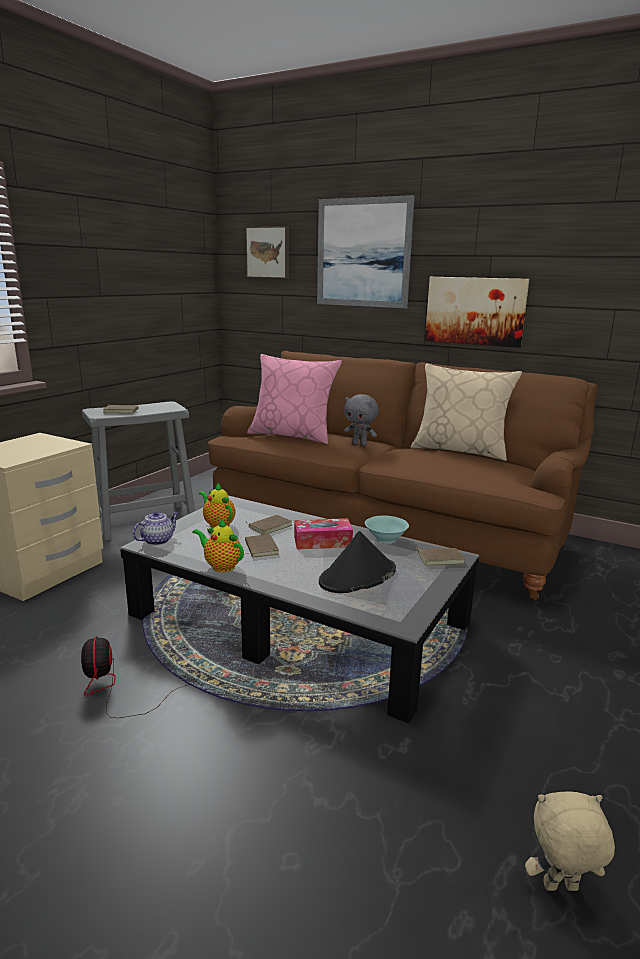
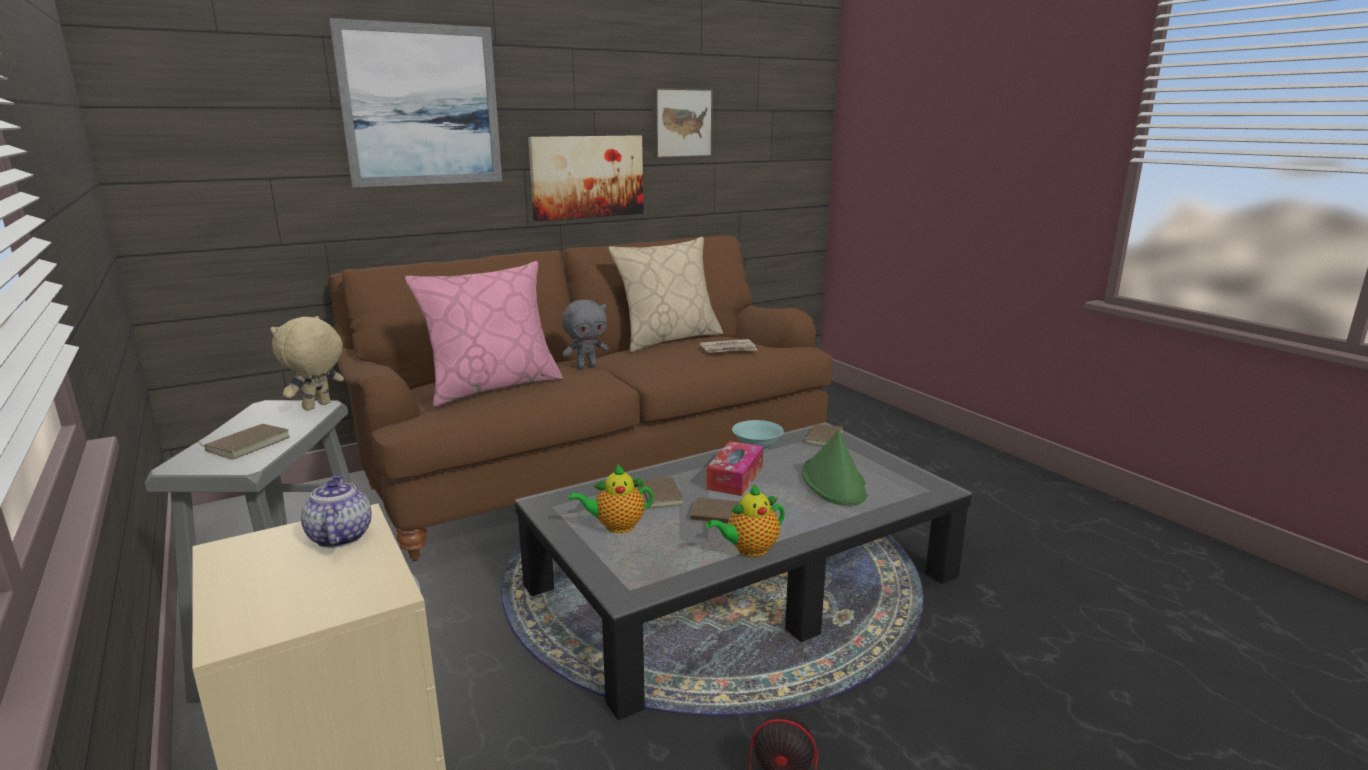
camera: 60 degrees left, 0 degrees up
(158, 540) = (623, 580): teapot -> teapot (339, 536)
(268, 252) = (227, 104): picture -> picture (681, 123)
(357, 576) = (834, 482): black hat -> green hat
(466, 467) = (728, 349): none -> newspaper
(560, 888) = (1148, 581): beige plush toy -> beige plush toy (317, 407)

